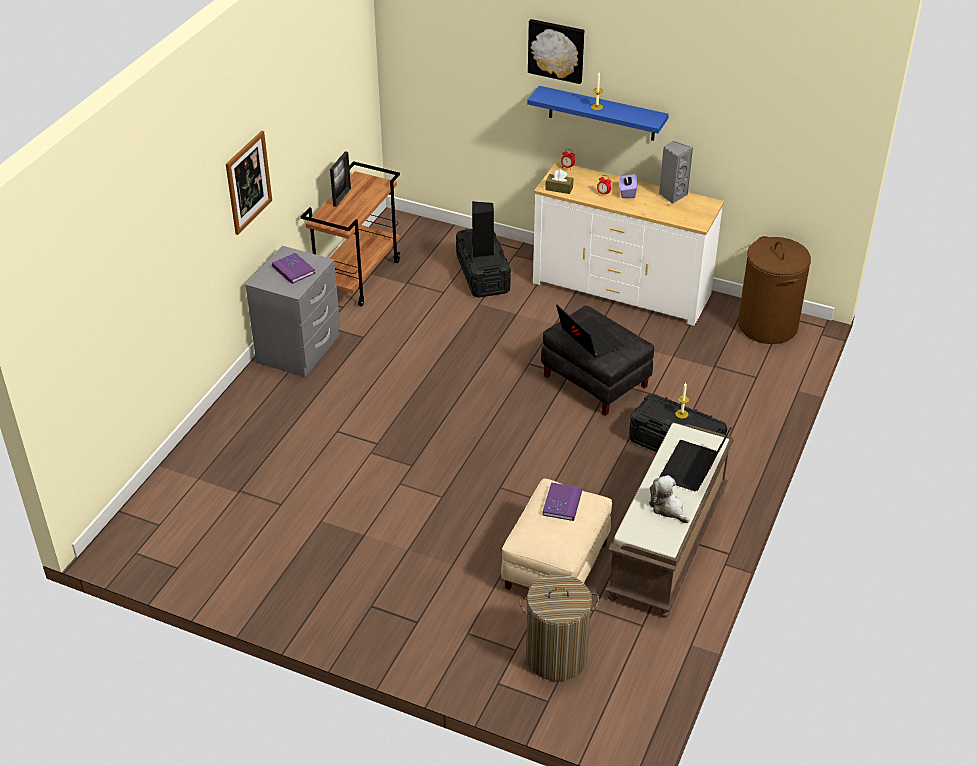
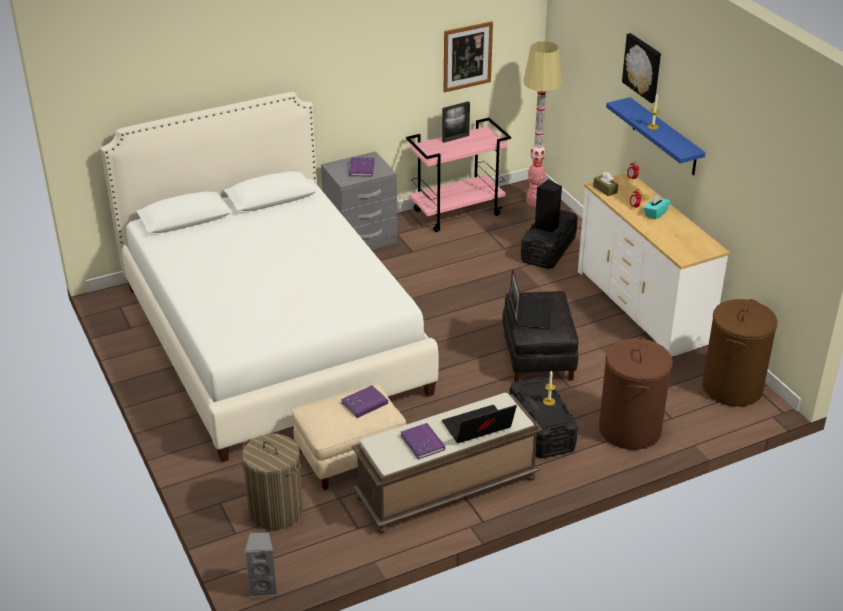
camera: 40 degrees right, 5 degrees down
(248, 182) = (344, 84): picture -> picture (467, 56)
(340, 495) = (273, 338): none -> white bed
(357, 276) = (457, 212): brown cart -> pink cart
(415, 232) = (535, 201): none -> floor lamp
(627, 192) = (655, 213): purple tissue box -> turquoise tissue box
(668, 508) = (422, 442): plush toy -> purple book
(672, 195) = (690, 230): grey speaker -> grey speaker (264, 587)
(739, 405) = (630, 429): none -> brown laundry basket

